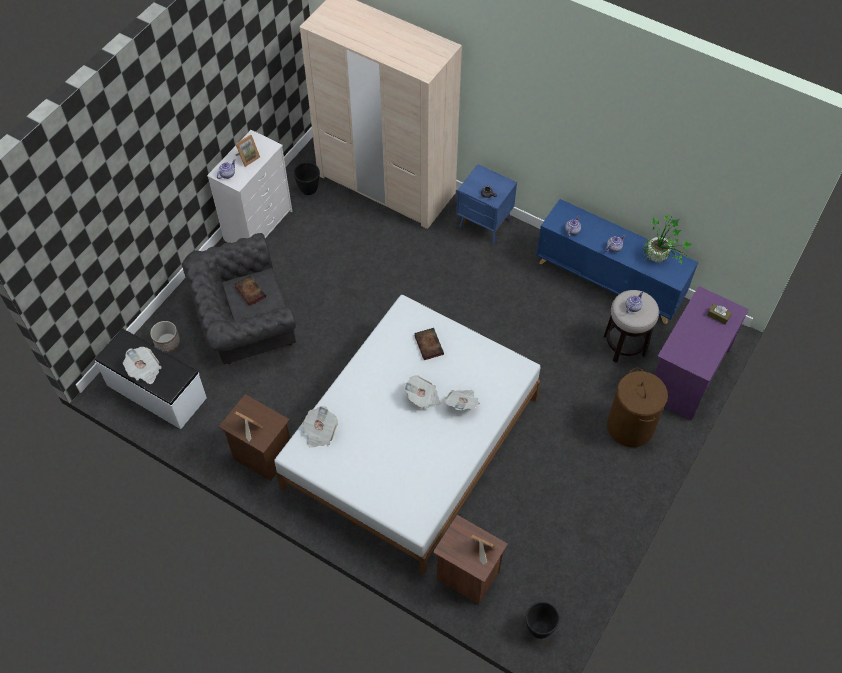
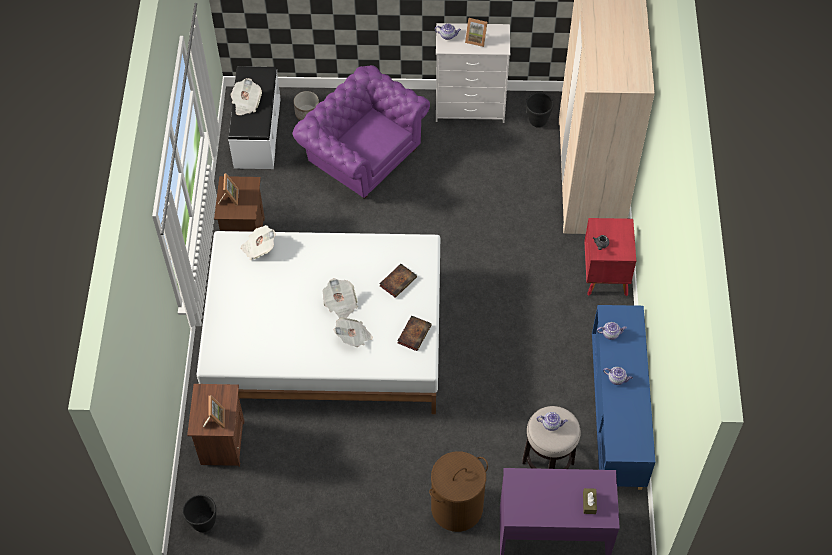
camera: 60 degrees right, 0 degrees up
(245, 324) = (362, 155): grey armchair -> purple armchair
(249, 291) = (374, 130): book -> book (414, 333)
(485, 224) = (605, 277): blue nightstand -> red nightstand
(660, 260) = (632, 426): potted plant -> none

